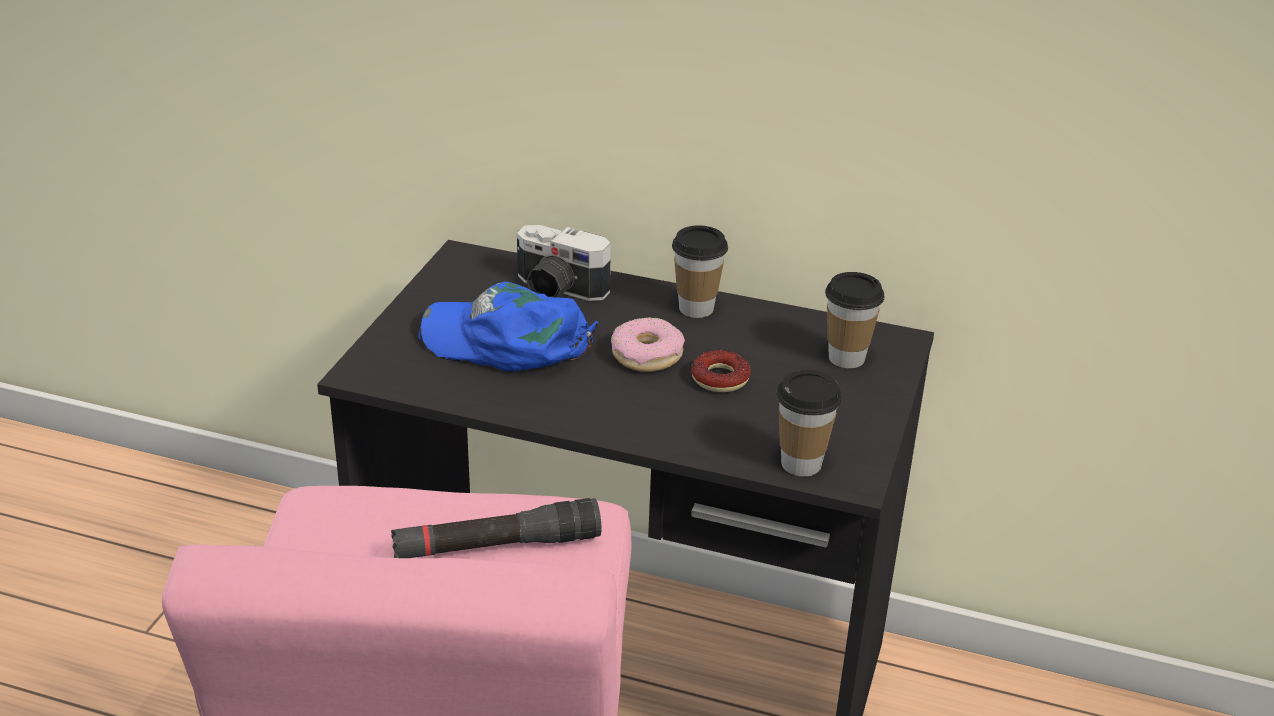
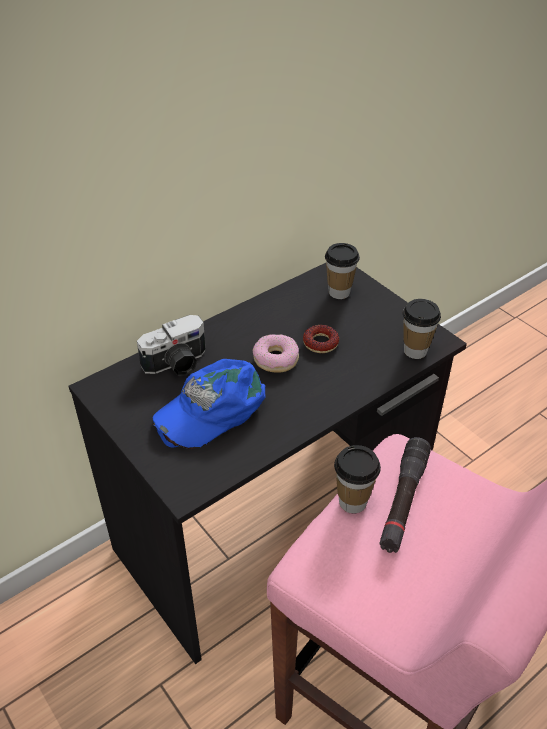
camera: 55 degrees left, 10 degrees up
(696, 308) = (248, 320): cup -> cup (353, 502)

